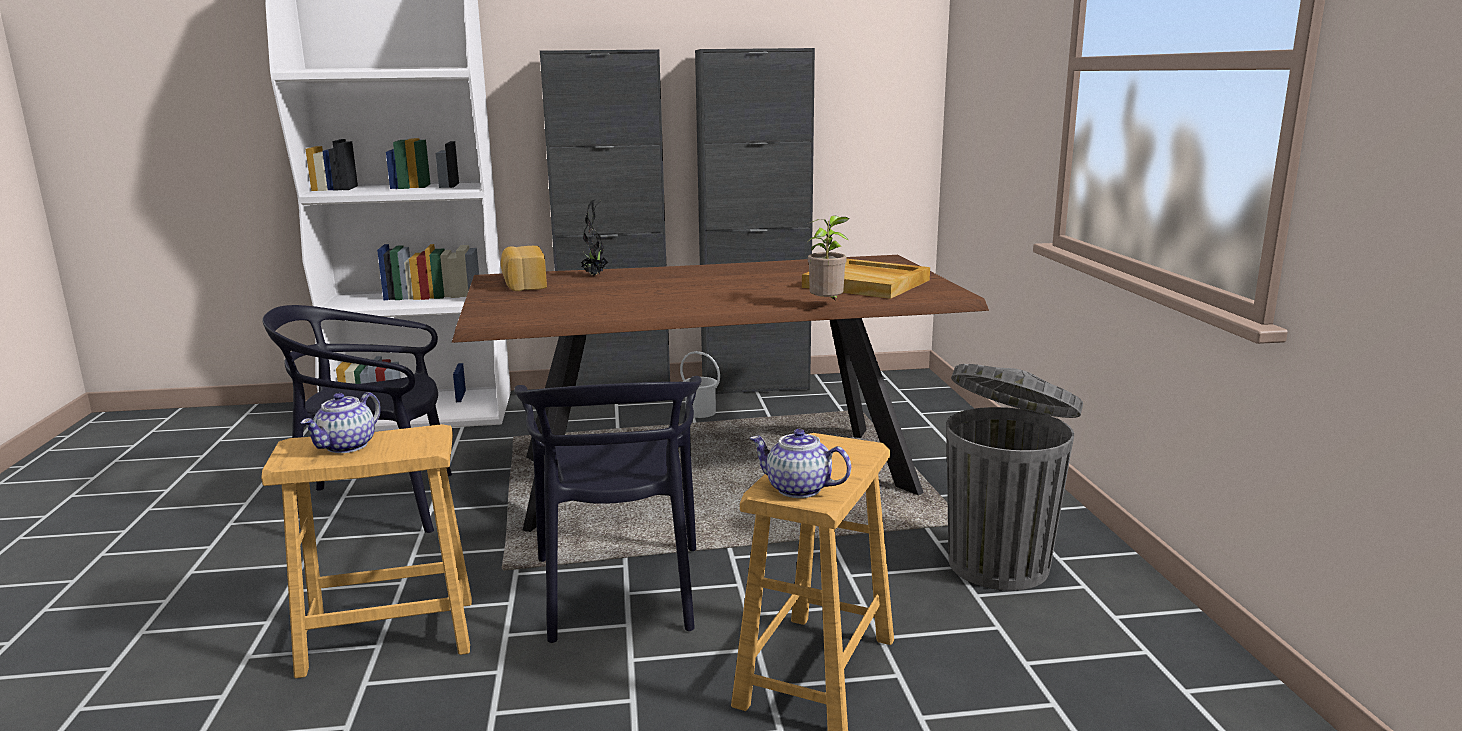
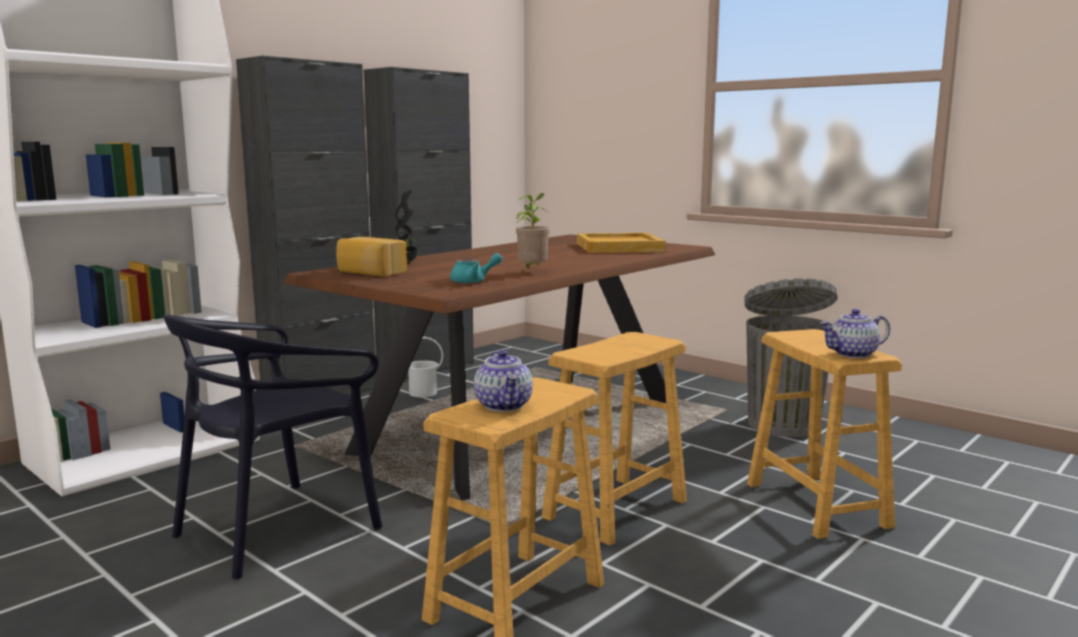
camera: 40 degrees left, 5 degrees down
(553, 310) = (473, 281): none -> turquoise teapot
(619, 590) = (616, 509): black chair -> brown stool
(827, 305) = (646, 258): potted plant -> potted plant (532, 272)

